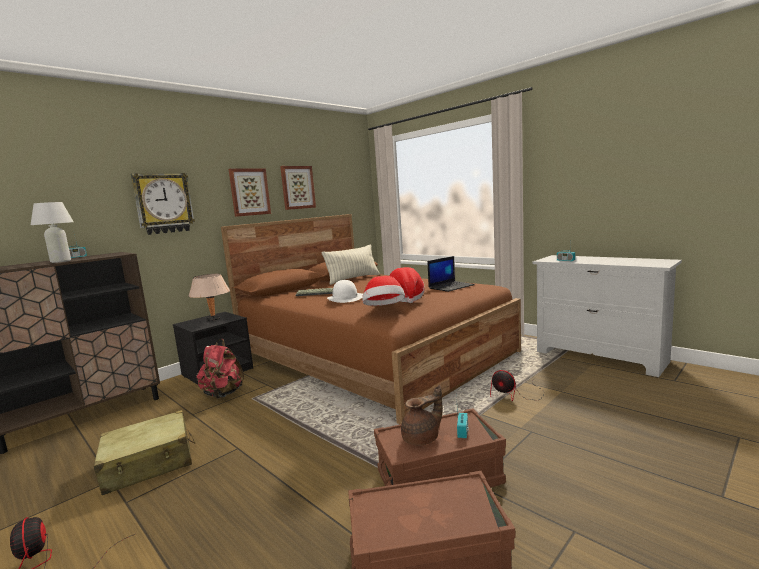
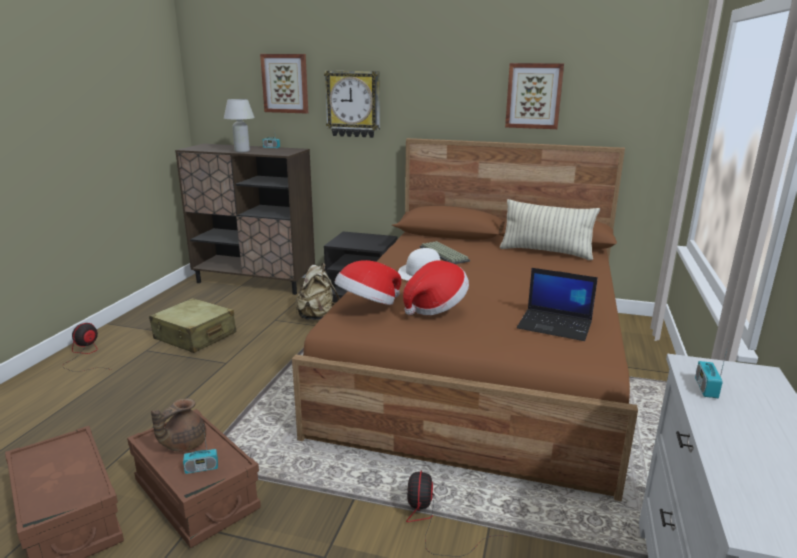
camera: 60 degrees right, 10 degrees up
(213, 319) = (365, 240): beige table lamp -> none
(223, 394) = (318, 317): red backpack -> beige backpack
(249, 192) = (455, 98): picture -> picture (285, 83)
(422, 438) = (183, 444): brown teapot -> brown teapot turned 90 degrees clockwise

